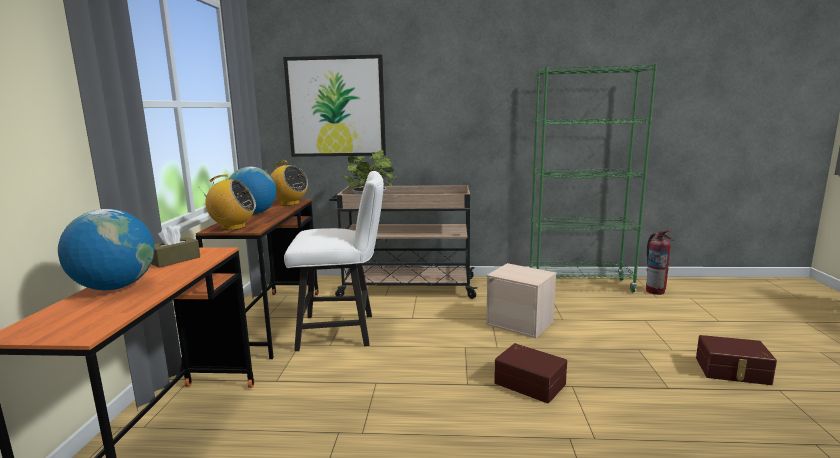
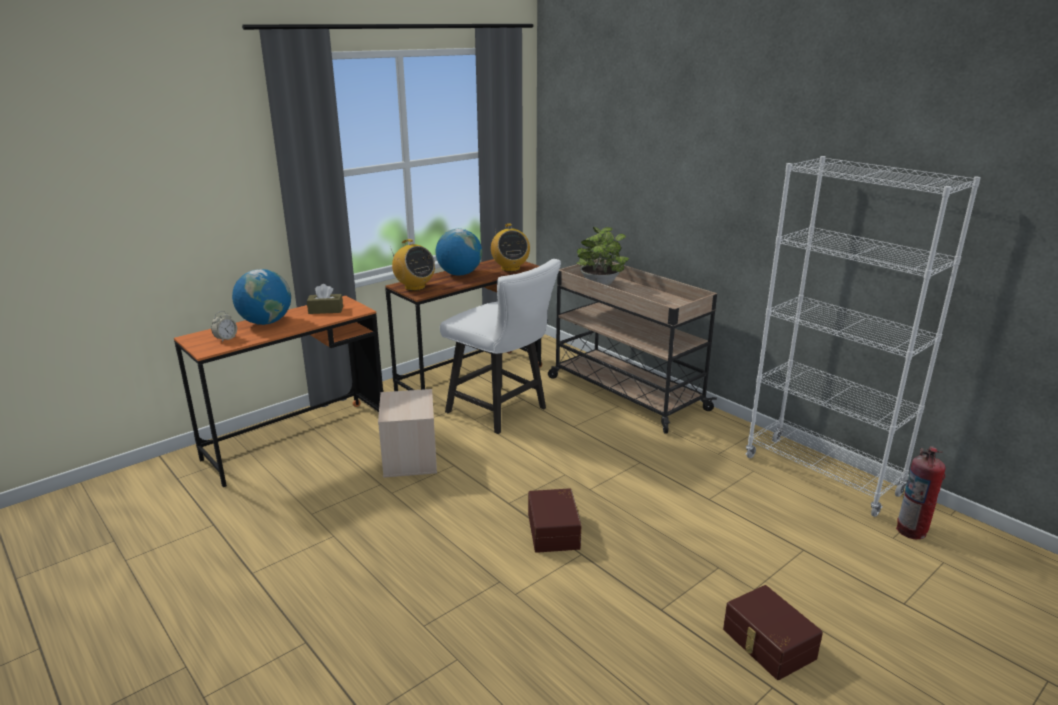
camera: 45 degrees right, 10 degrees up
(88, 315) = (226, 339): none -> alarm clock
(336, 107) = (603, 163): picture -> none
(521, 323) = (659, 480): beige storage box -> beige storage box (411, 458)
(579, 285) = (821, 476): green bookcase -> white bookcase

